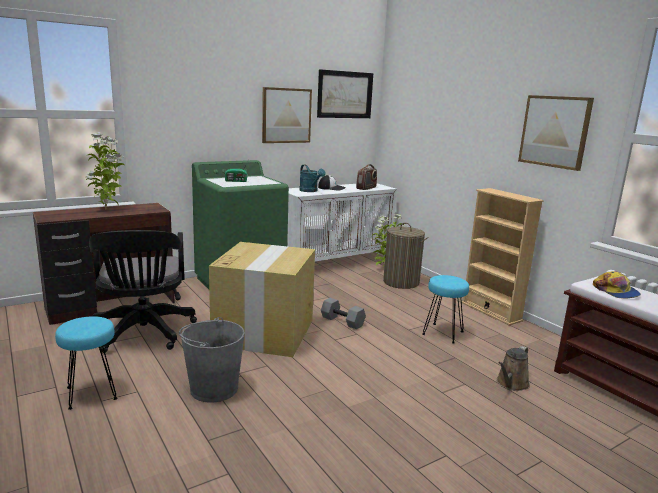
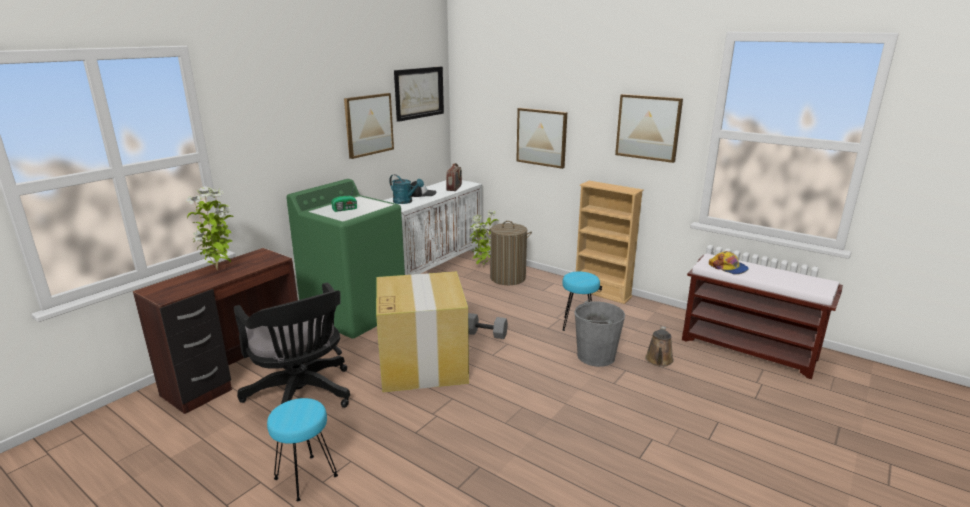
camera: 20 degrees left, 5 degrees up
(213, 388) = (422, 436): grey bucket -> grey bucket (595, 356)
(452, 143) = (541, 137): none -> picture

